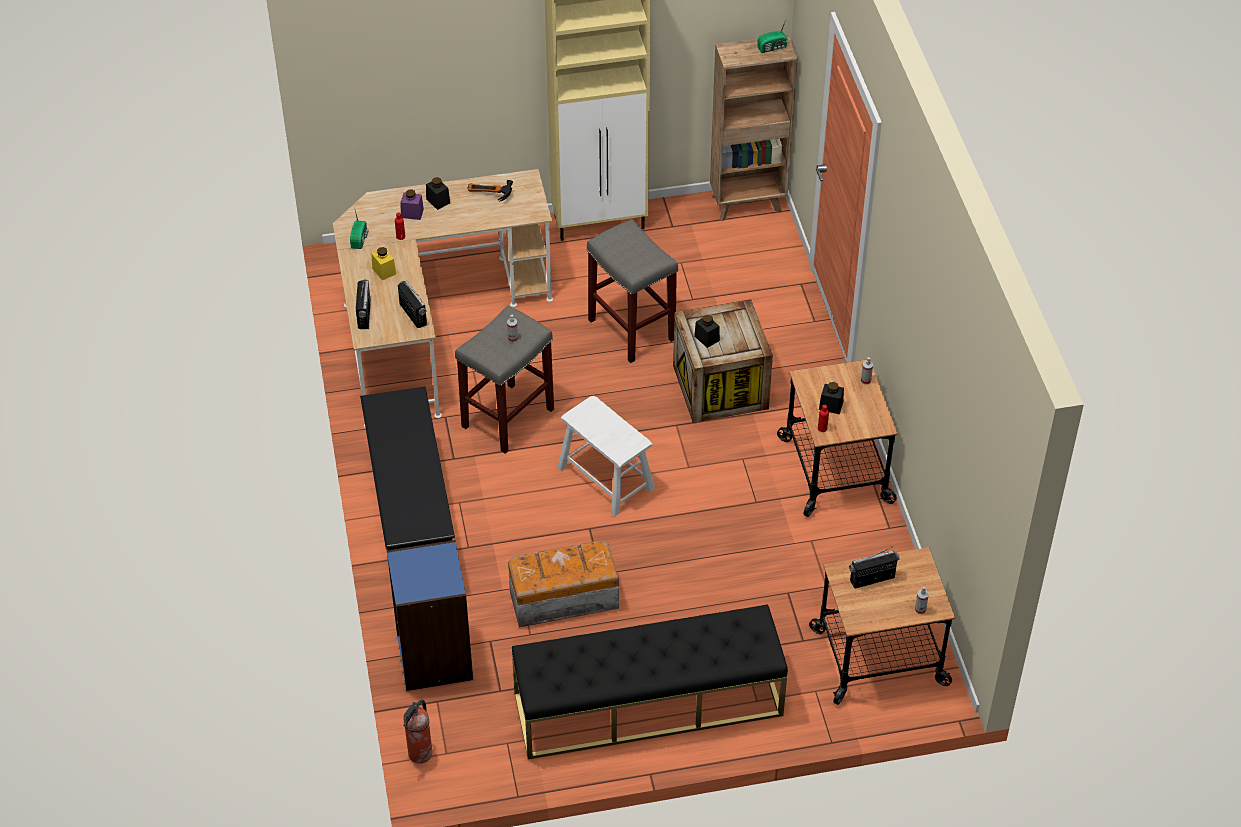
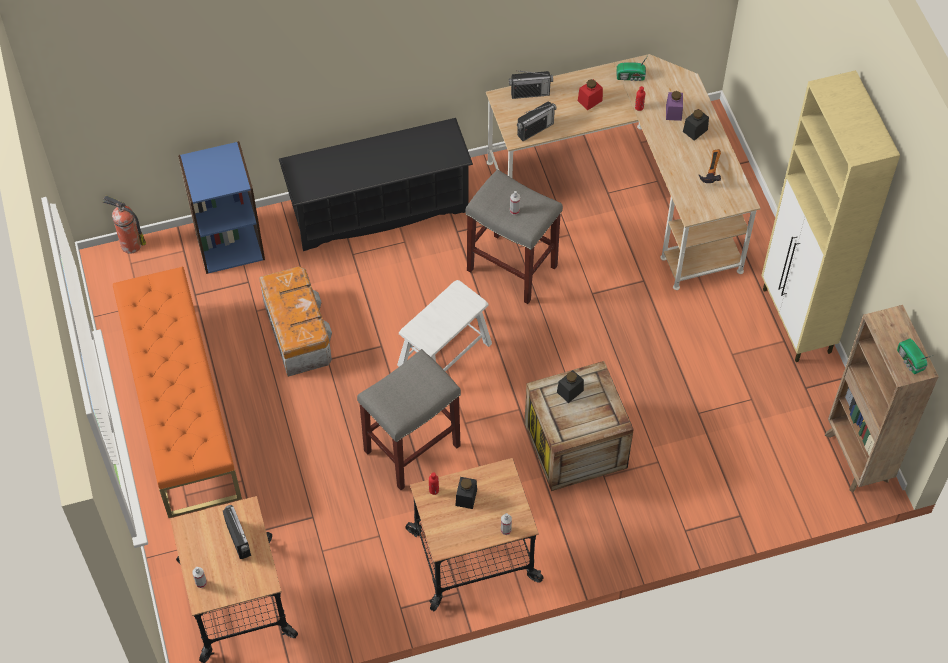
camera: 85 degrees right, 10 degrees up
(384, 271) = (590, 100): yellow jar -> red jar
(633, 330) = (644, 362): grey stool -> grey stool (411, 449)
(647, 704) = (180, 407): black bench -> orange bench

